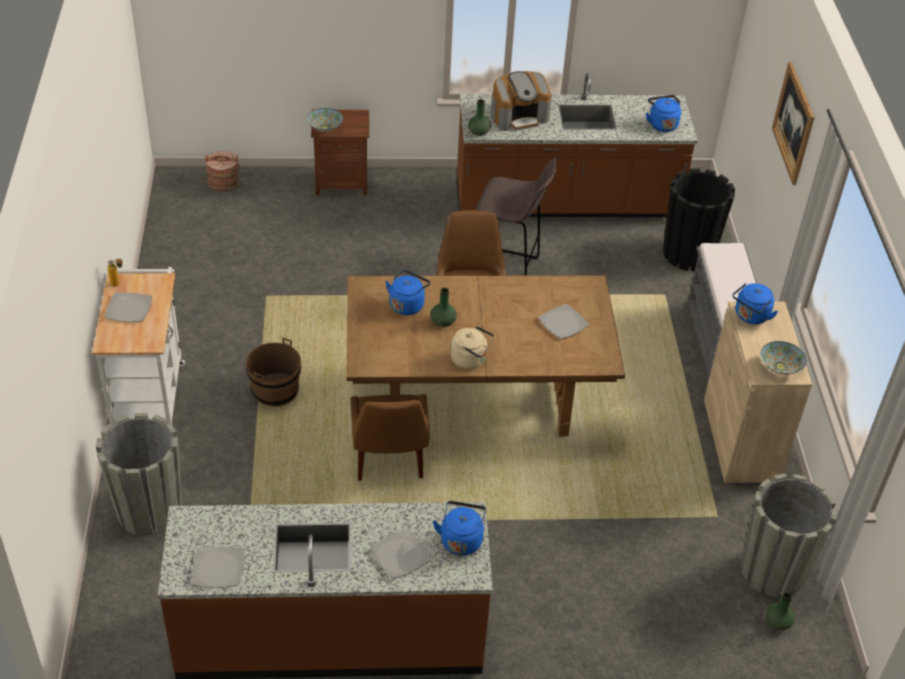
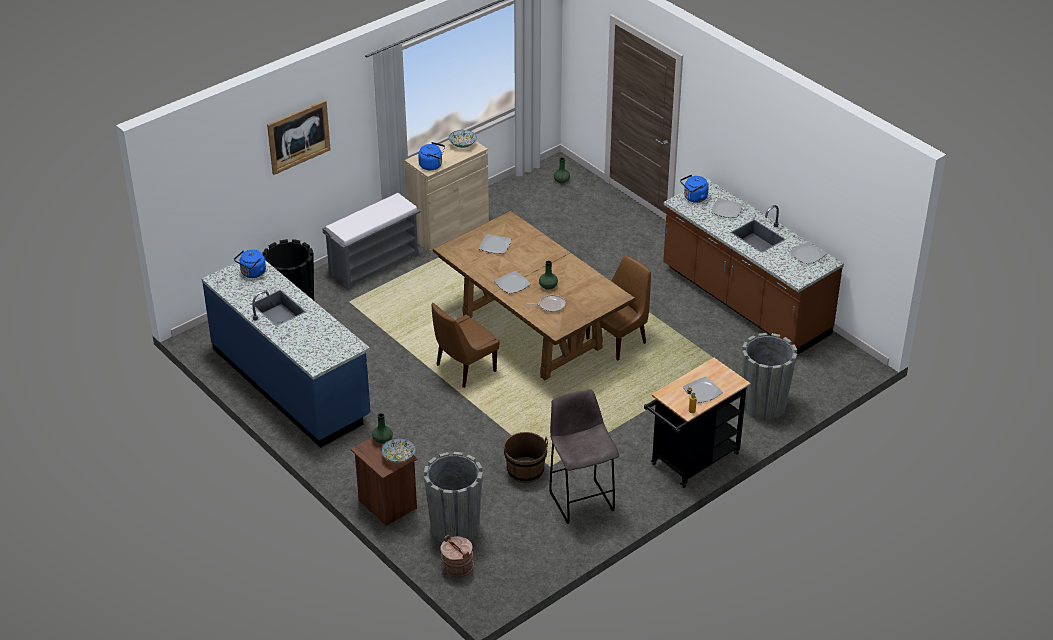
camera: 125 degrees left, 5 degrees down
(149, 393) = (691, 462): white cart -> black cart
(275, 390) = (623, 412): brown bucket -> brown bucket (525, 470)
(407, 304) = (550, 305): blue kettle -> frying pan
(471, 360) = (565, 263): beige kettle -> none
(476, 297) = (512, 284): none -> plate
(479, 132) = (353, 345): green vase -> green vase (382, 440)
(508, 271) = (398, 374): grey stool -> grey stool (580, 500)
(519, 116) = (312, 336): coffee machine -> none
(566, 203) = (291, 383): brown counter -> blue counter
(773, 570) = (531, 191): grey planter -> grey planter (455, 528)

